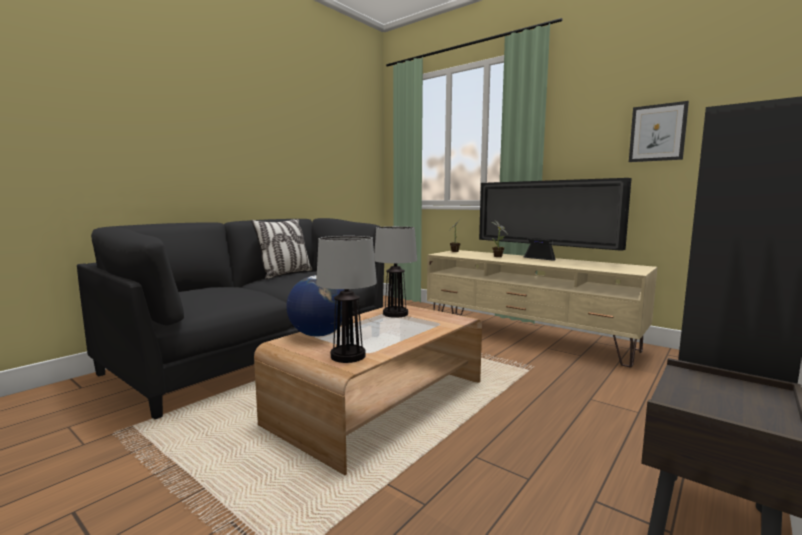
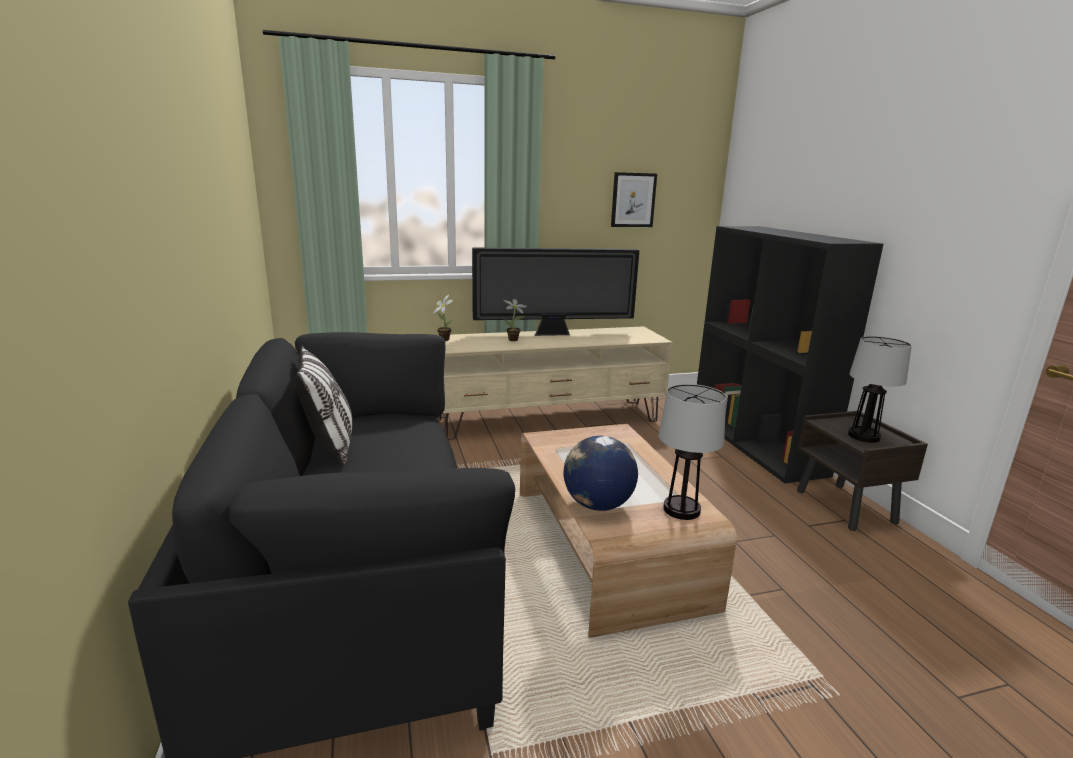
camera: 55 degrees left, 10 degrees up
(396, 314) = (567, 447): table lamp -> table lamp (863, 436)

